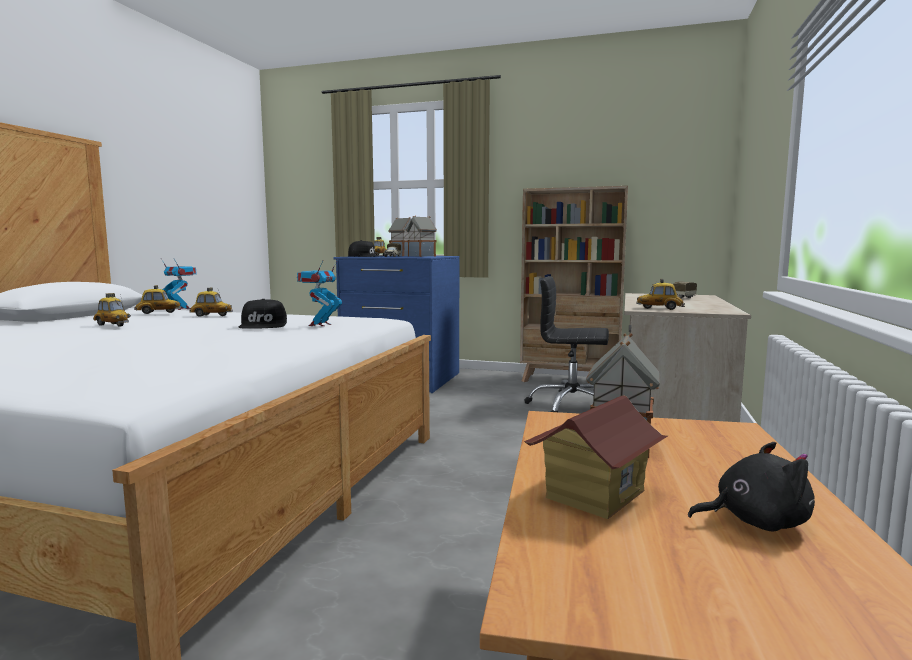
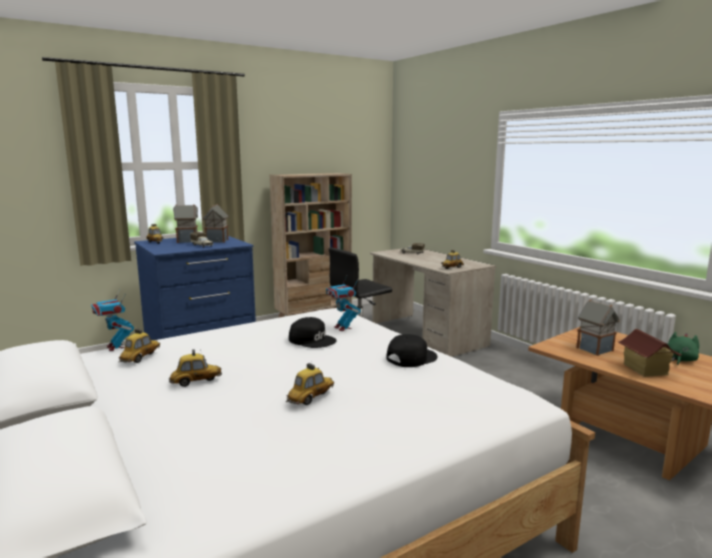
camera: 50 degrees left, 5 degrees up
(181, 309) = (115, 347): toy robot -> toy robot turned 105 degrees counterclockwise
(211, 315) = (204, 345): toy car -> toy car (311, 398)
(365, 256) = (174, 248): black cap -> black cap (411, 357)
(754, 521) = (680, 360): black plush toy -> green plush toy

